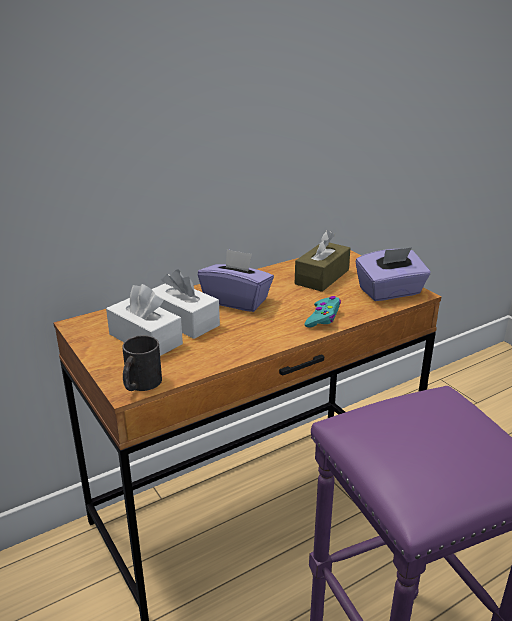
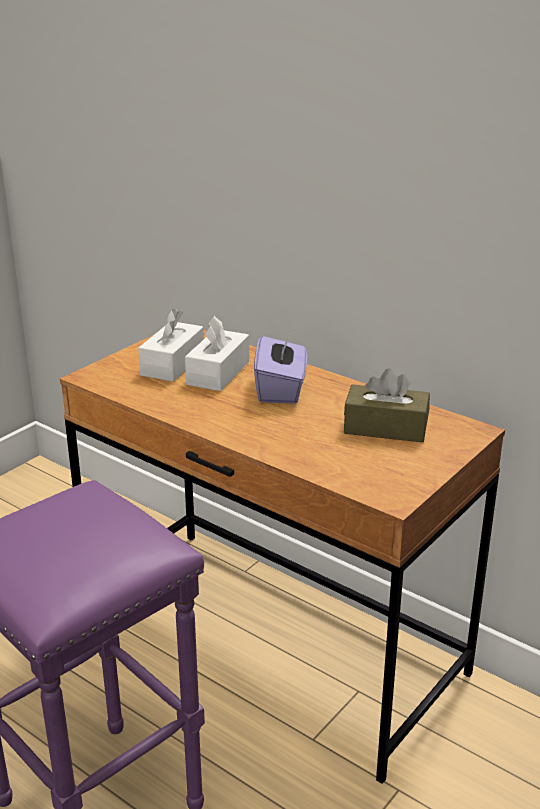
camera: 70 degrees right, 0 degrees up
(140, 384) = (97, 379): black mug -> none
(323, 317) = (277, 443): turquoise game controller -> none
(390, 292) = (381, 479): purple tissue box -> none

